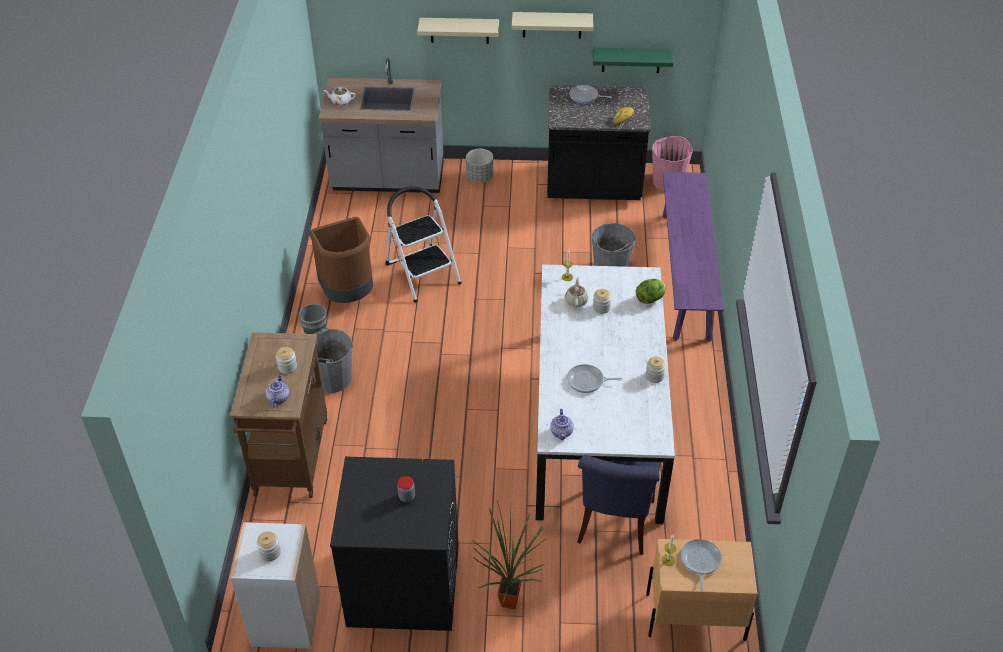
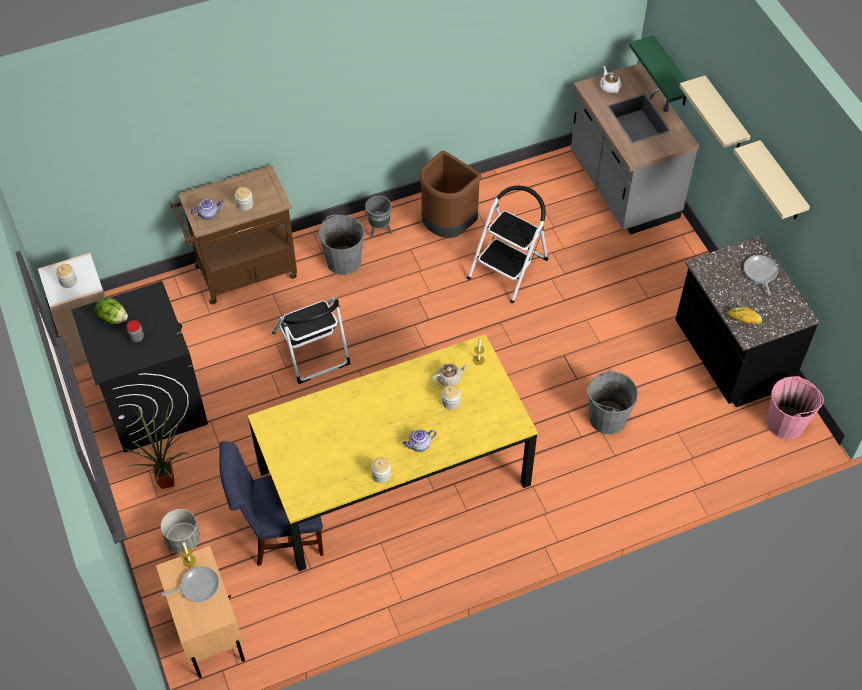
camera: 65 degrees right, 10 degrees up
(421, 436) = (311, 350): none -> step ladder
(480, 177) = (676, 256): grey planter -> grey planter (183, 540)
(562, 432) = (277, 425): teapot -> teapot (419, 445)
(587, 381) = (348, 423): frying pan -> none
(597, 423) = (393, 478): white dining table -> yellow dining table
(631, 60) = (822, 283): green shelf -> green shelf (671, 73)
(650, 299) = (486, 438): lettuce -> lettuce (113, 318)
(686, 275) = (642, 487): purple bench -> none

